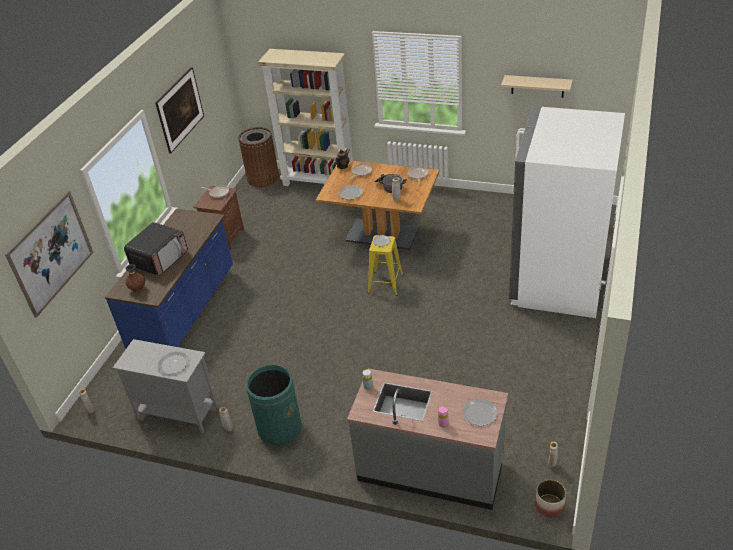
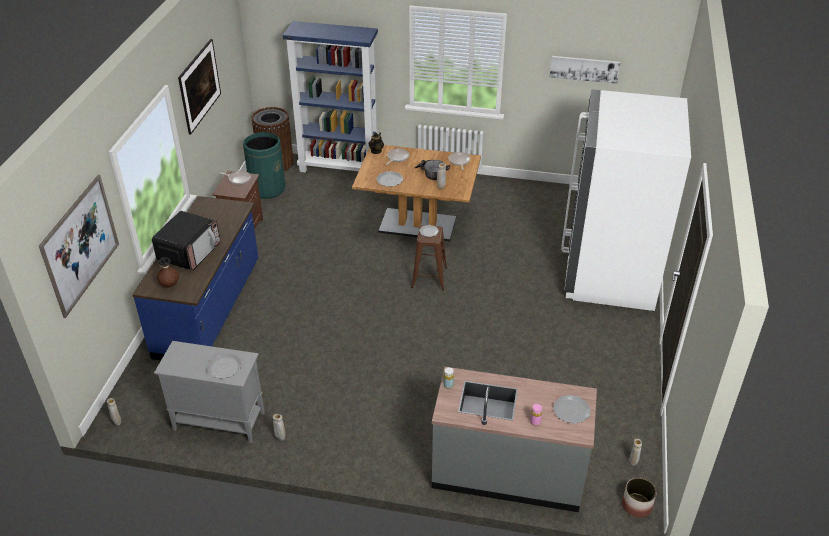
camera: 10 degrees left, 0 degrees up
(280, 428) = (338, 435): green trash can -> green trash can (267, 189)
(319, 182) = (340, 168): beige bookcase -> blue bookcase
(385, 283) = (429, 277): yellow stool -> brown stool
(537, 86) = (584, 69): beige shelf -> picture

